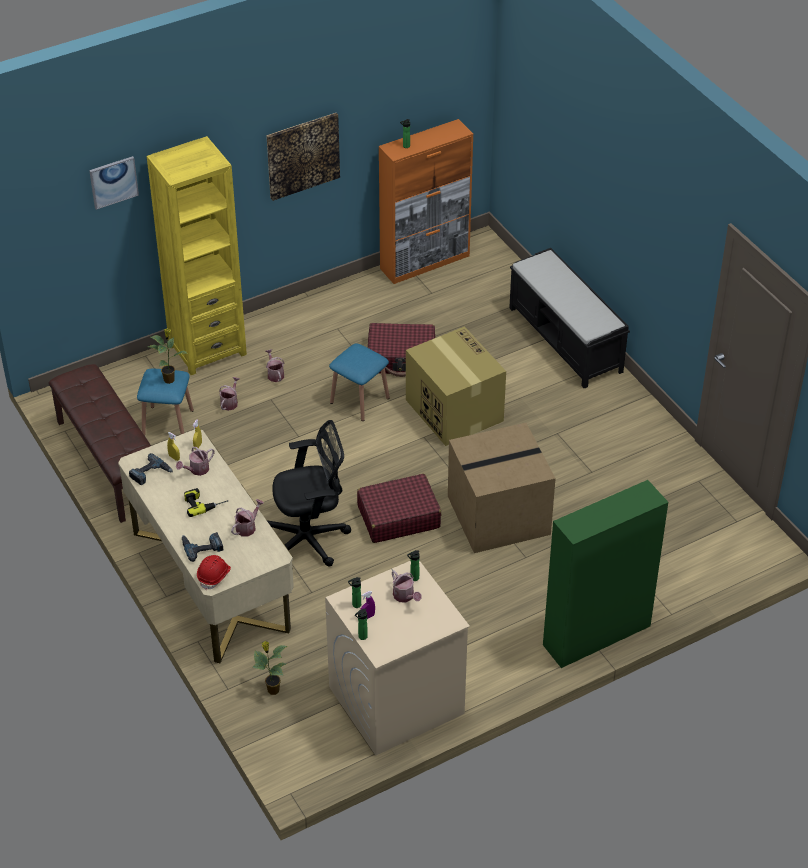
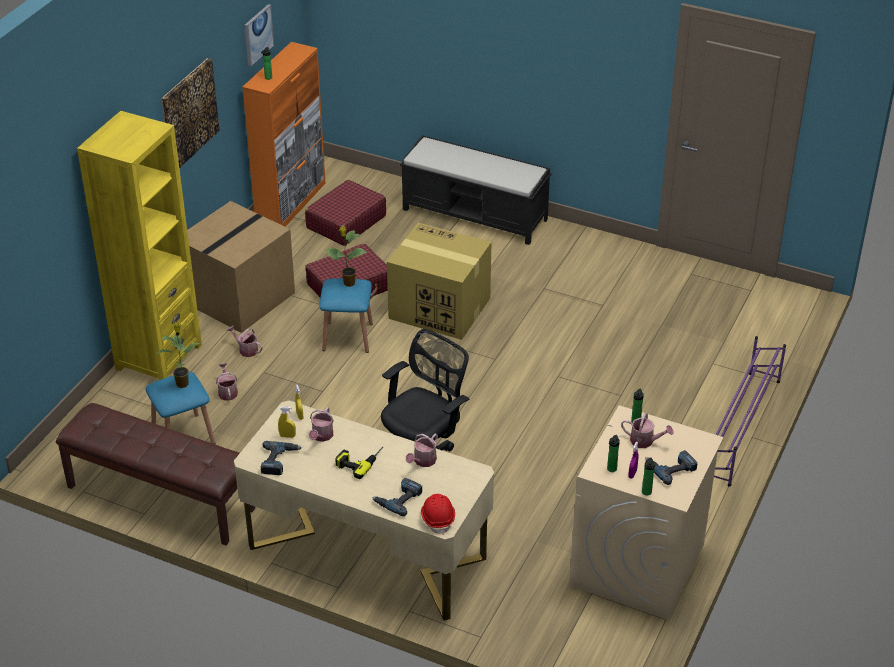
camera: 35 degrees left, 5 degrees down
(113, 182) = (51, 189): picture -> picture (258, 34)
(247, 527) = (423, 461): watering can -> watering can turned 150 degrees counterclockwise
(272, 690) = (521, 615): potted plant -> potted plant (348, 283)
(398, 517) = (481, 415): red suitcase -> red suitcase (346, 222)
(401, 628) = (670, 468): none -> power drill
(499, 514) = (563, 372): cardboard box -> cardboard box (239, 296)
(596, 635) = (739, 428): green cabinet -> purple shoe rack

